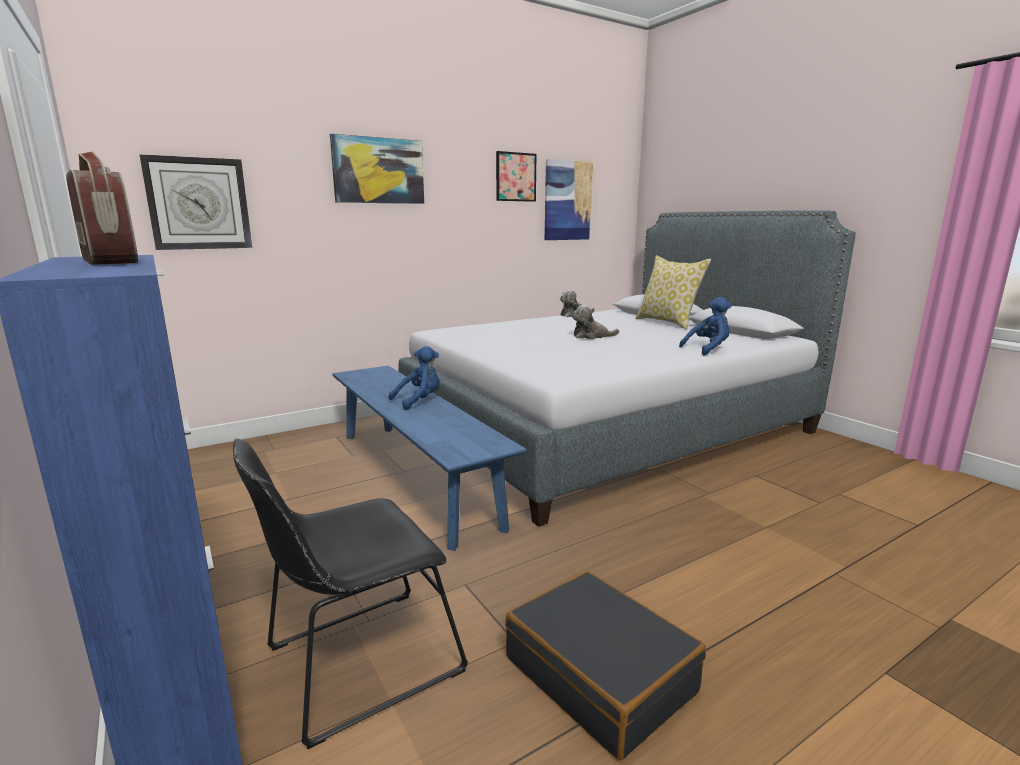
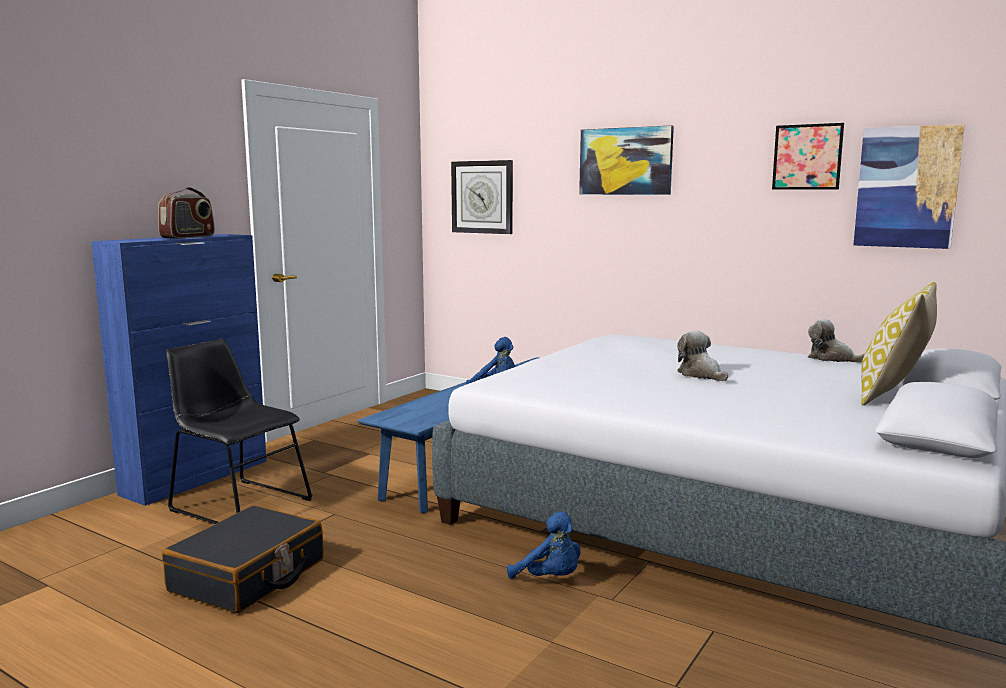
camera: 65 degrees right, 5 degrees down
(708, 349) = (733, 420): blue plush toy -> blue plush toy (550, 578)

